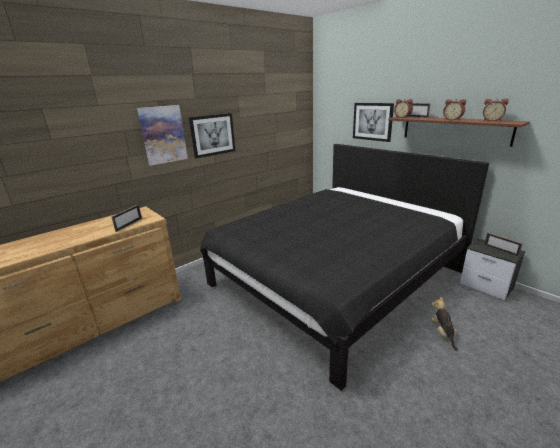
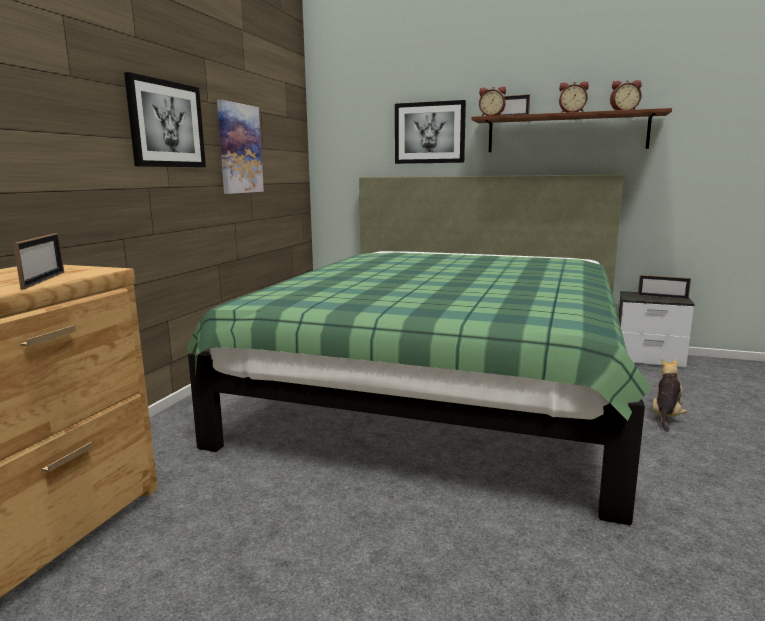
camera: 30 degrees left, 10 degrees down
(163, 135) = (74, 96): picture -> picture (239, 149)
(334, 277) = (443, 389): black bed -> green bed
(442, 333) = (666, 416): plush toy -> plush toy turned 60 degrees clockwise

